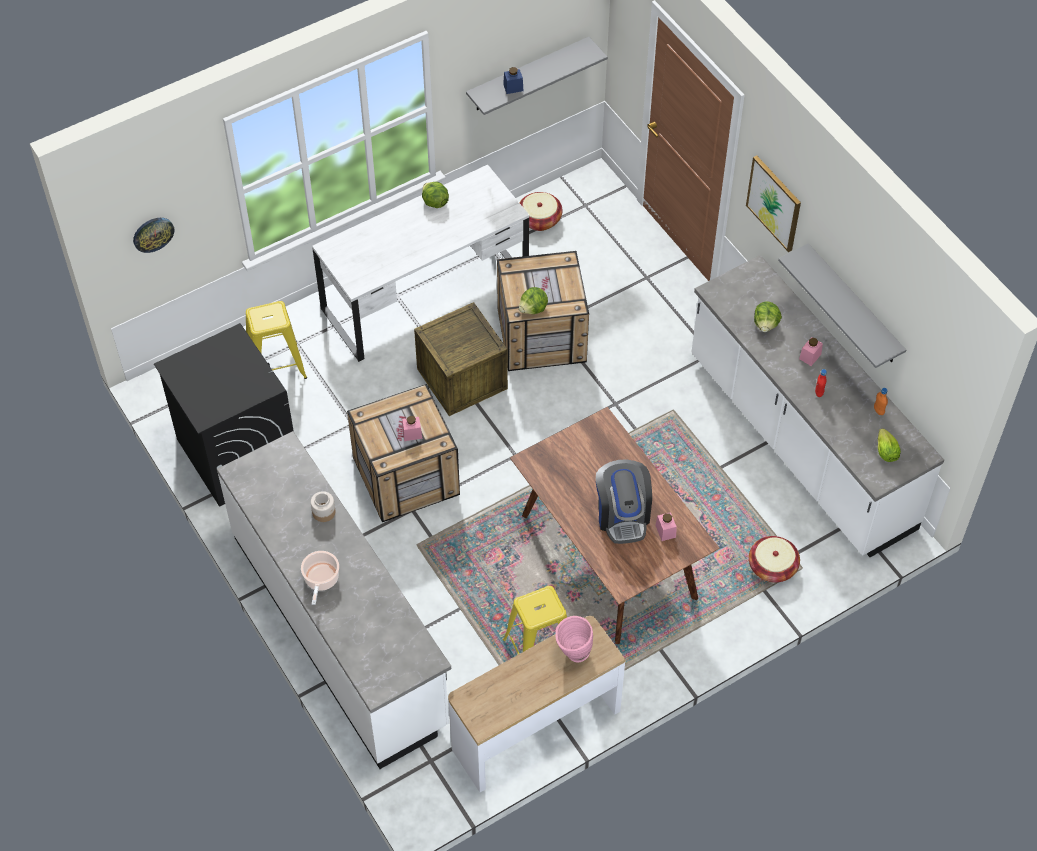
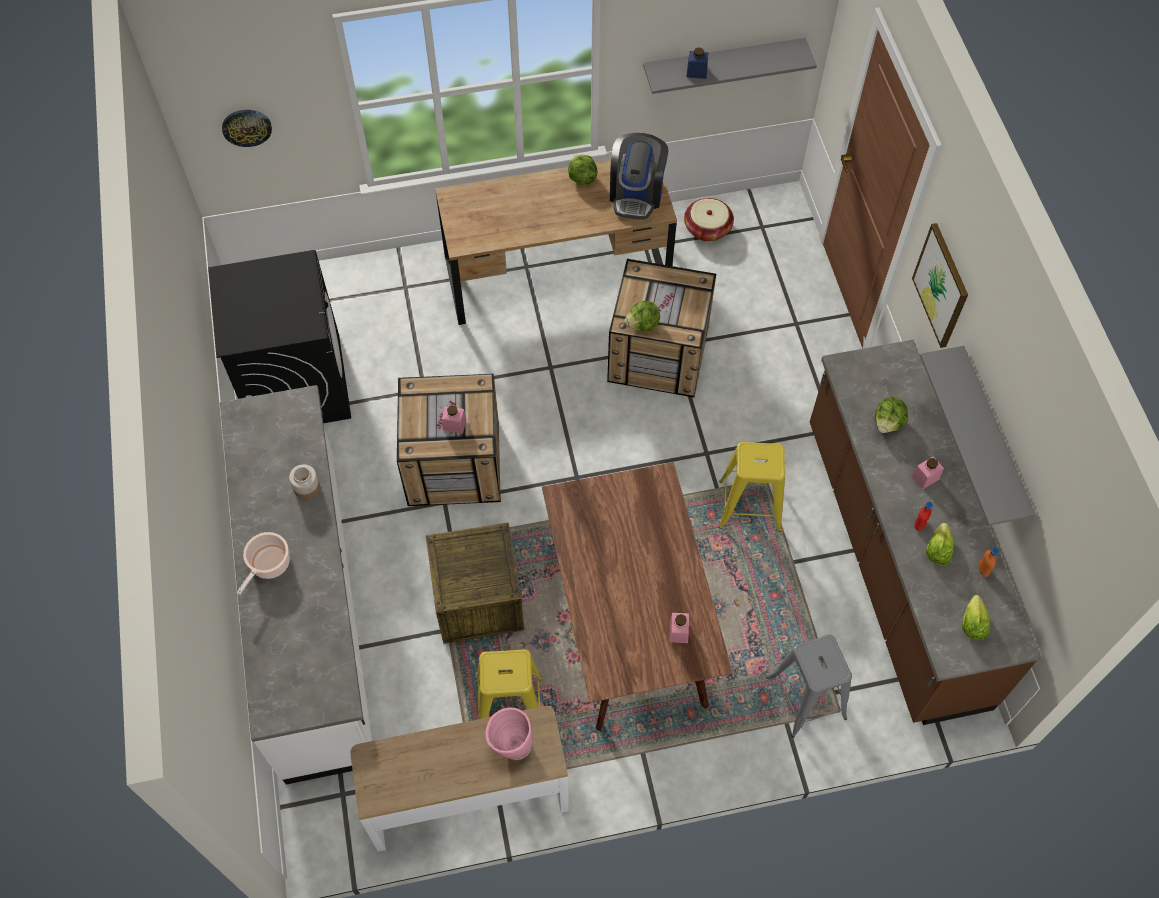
camera: 20 degrees right, 5 degrees up
(276, 366) = (375, 305): yellow stool -> yellow stool (749, 506)
(425, 294) = (556, 273): white desk -> brown desk
(462, 379) = (556, 375): crate -> crate (478, 599)
(622, 515) = (638, 595): coffee machine -> coffee machine (636, 193)
(772, 567) = (806, 698): basket -> grey stool
(799, 443) = (892, 563): white counter -> brown counter
(840, 407) = (937, 550): none -> lettuce

